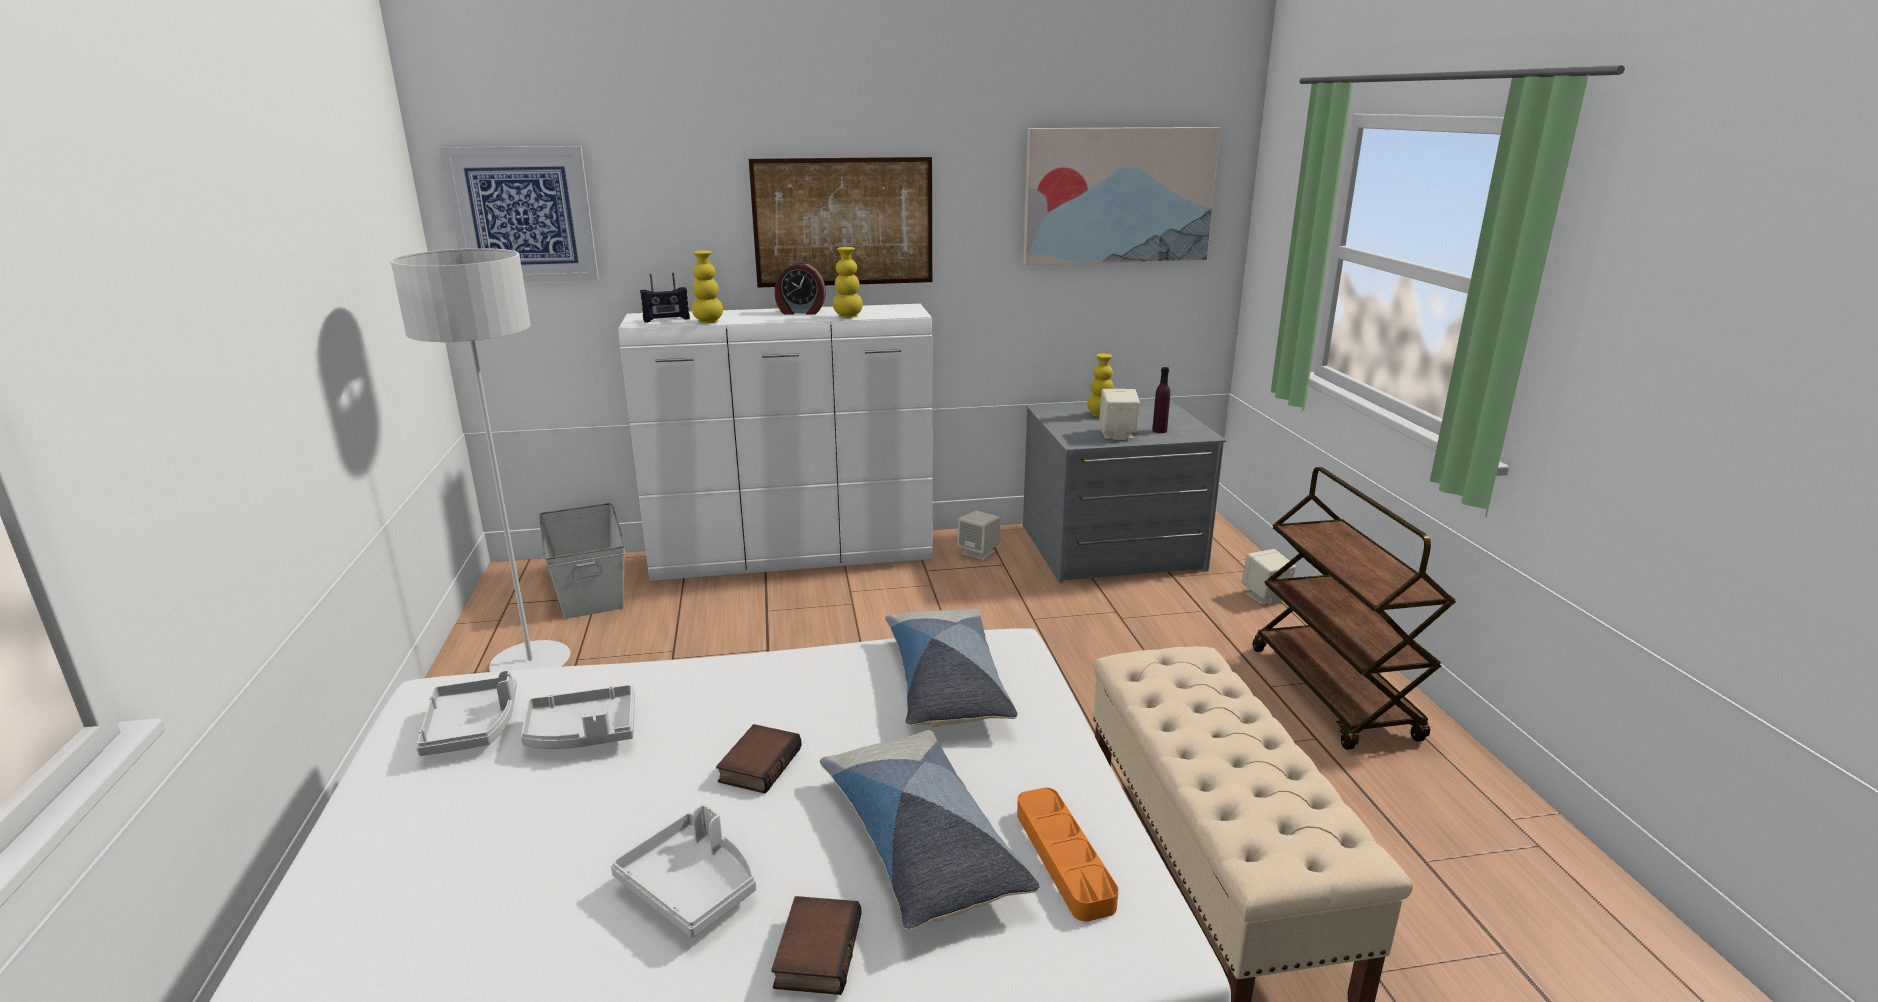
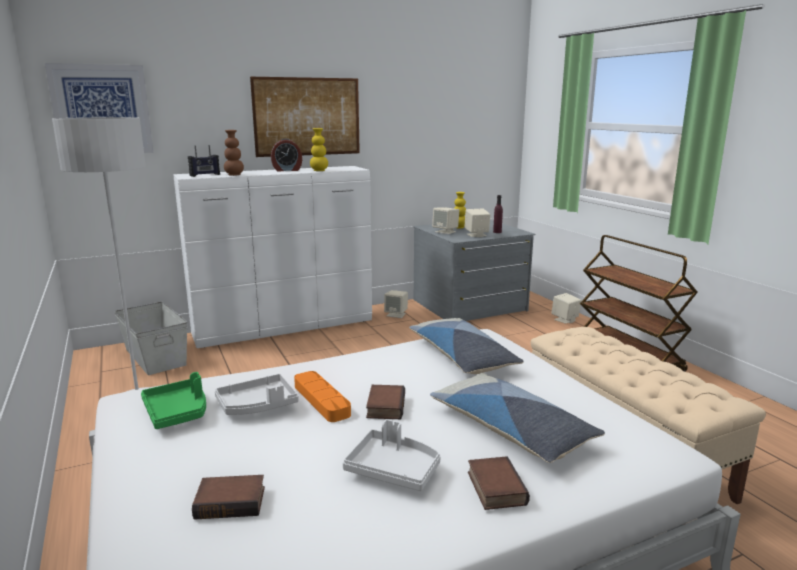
camera: 15 degrees left, 5 degrees down
(450, 895) = (231, 501): none -> book
(472, 727) = (177, 412): grey tray -> green tray
(708, 322) = (234, 175): yellow vase -> brown vase
(1063, 858) = (594, 424): orange tray -> orange tray (321, 400)
(1069, 423) = (445, 232): none -> beige speaker
(1118, 195) = (458, 103): picture -> none

